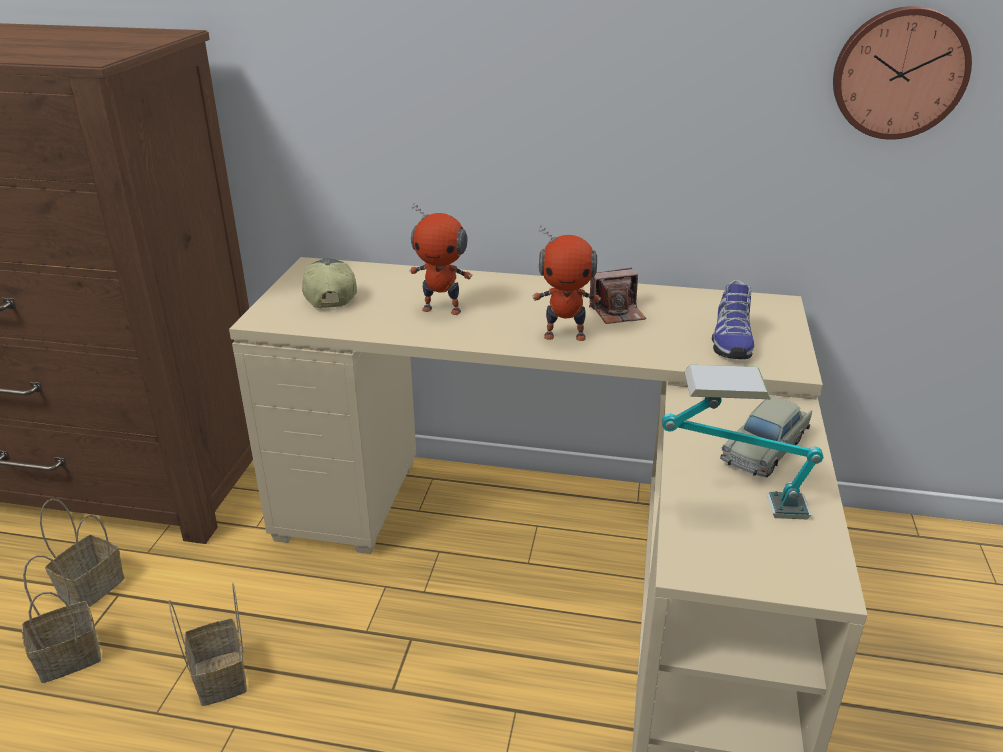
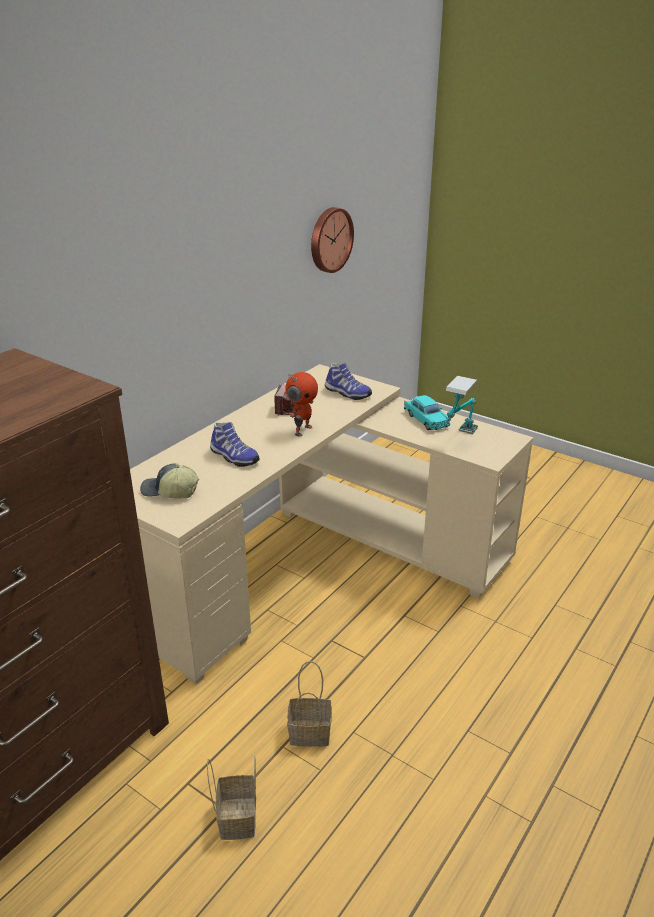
camera: 65 degrees left, 0 degrees up
(91, 589) = (168, 800): basket -> none
(442, 309) = (233, 457): toy robot -> shoe
(765, 448) = (426, 419): beige toy car -> turquoise toy car

